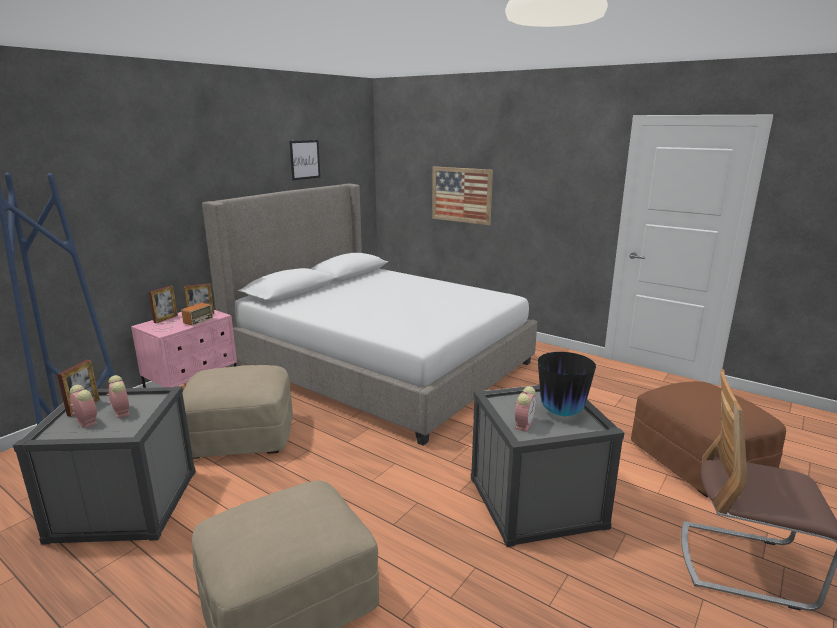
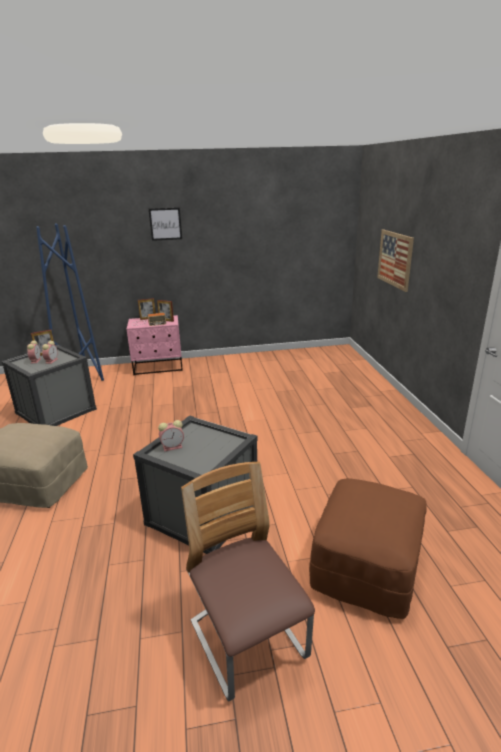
camera: 45 degrees right, 5 degrees up
(240, 436) = (137, 400): beige ottoman -> none
(305, 159) = (276, 218): picture -> picture (165, 224)
(379, 365) = (270, 388): bed -> none
(561, 412) = (208, 452): vase -> none

